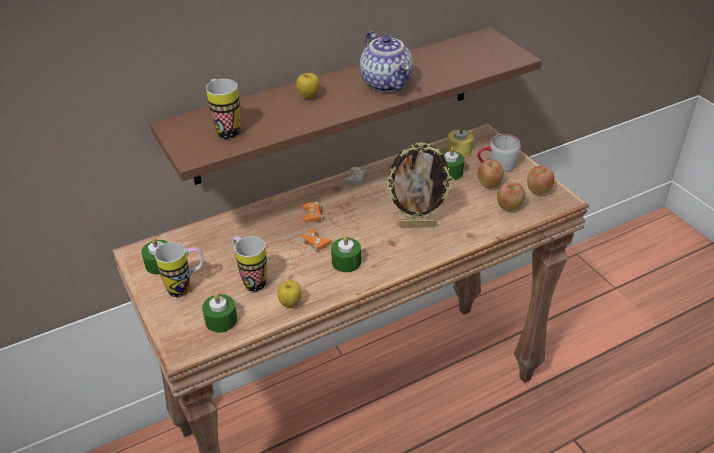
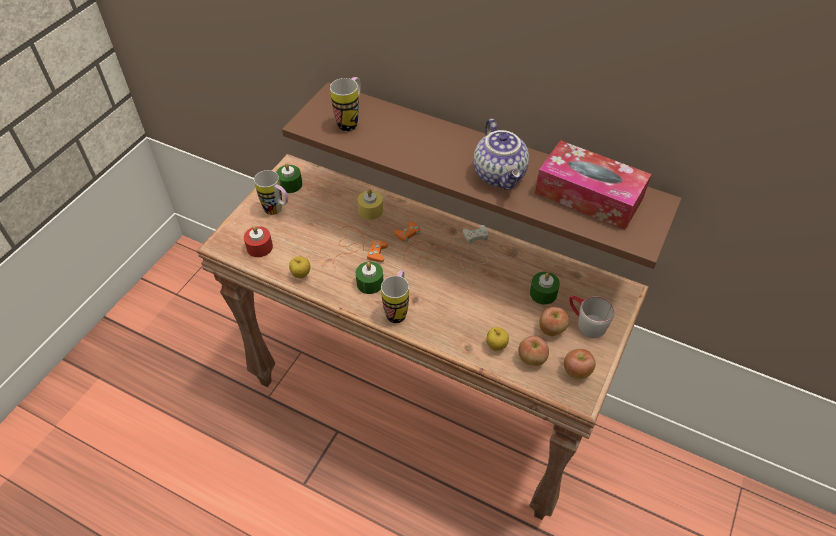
camera: 55 degrees right, 10 degrees up
(221, 320) = (259, 247): green candle -> red candle
(250, 280) = (309, 240): mug -> mug (398, 310)
(308, 97) = (434, 140): apple -> apple (496, 346)
(387, 83) = (500, 175): teapot -> teapot turned 45 degrees counterclockwise
(417, 225) = (450, 305): picture frame -> none
(451, 57) = (588, 196): none -> tissue box
(459, 150) = (583, 284): yellow candle -> yellow candle (370, 210)

